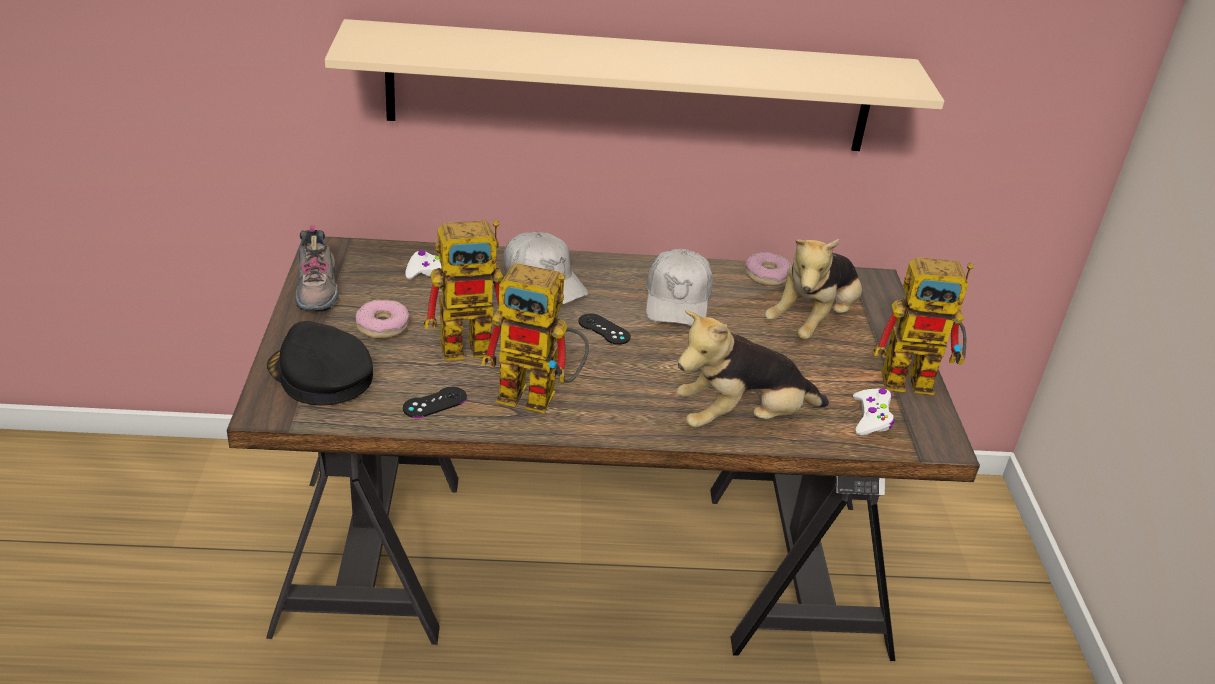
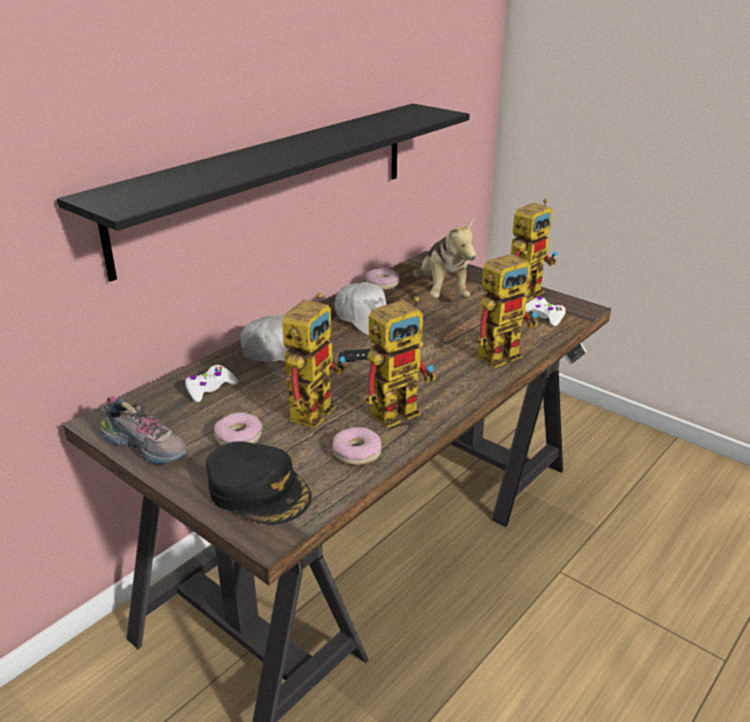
camera: 45 degrees left, 5 degrees down
(320, 375) = (259, 490): black cap -> black cap turned 135 degrees counterclockwise
(435, 403) = (357, 452): black game controller -> donut
(630, 88) = (272, 182): beige shelf -> black shelf
(741, 419) = (503, 352): plush toy -> toy robot

